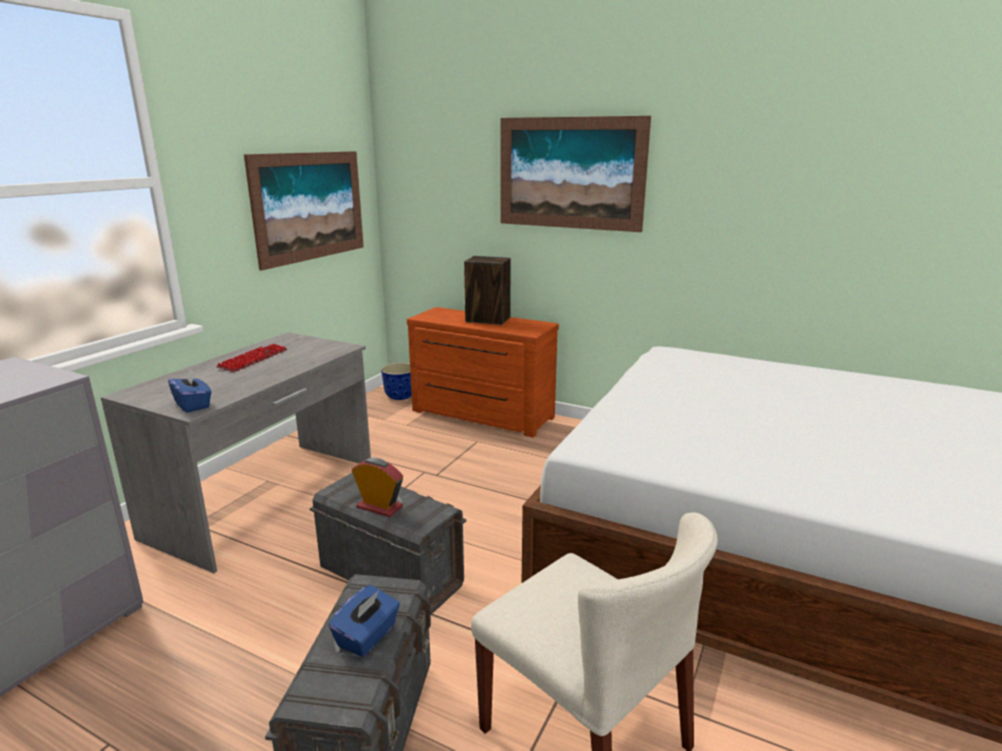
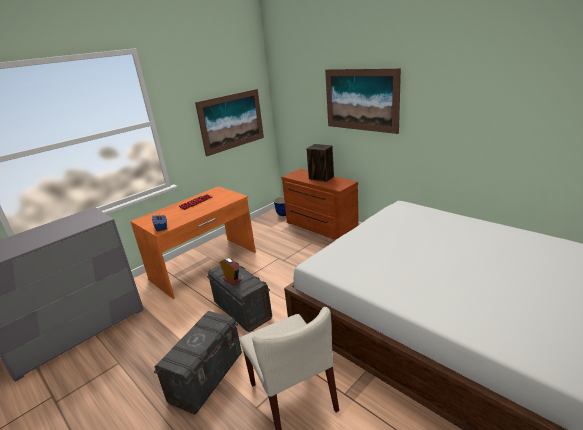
camera: 20 degrees right, 5 degrees up
(266, 499) = (204, 266): grey desk -> orange desk
(367, 636) = (200, 338): blue tissue box -> none

